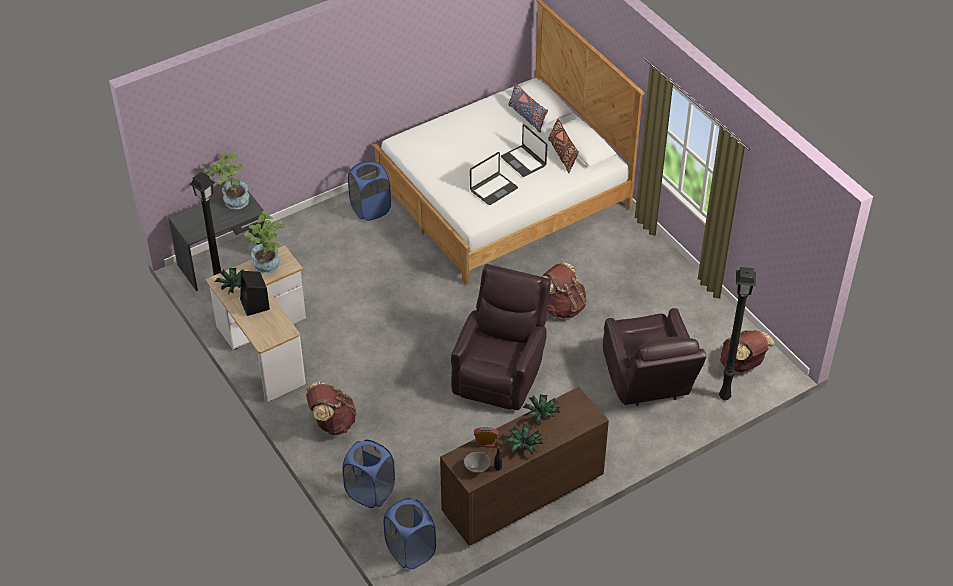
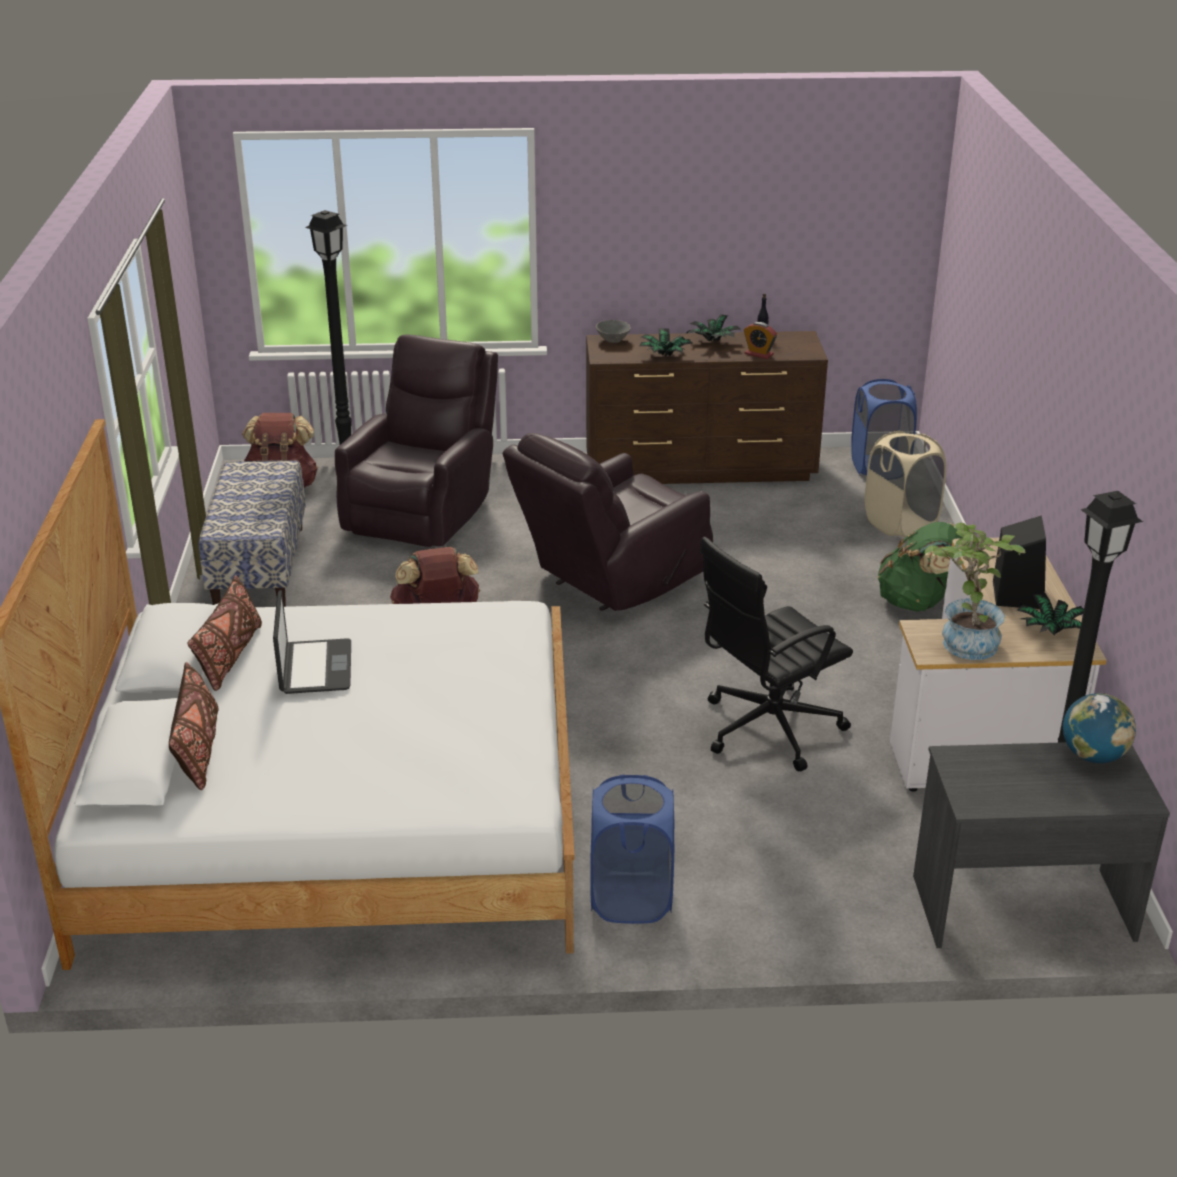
camera: 150 degrees left, 15 degrees down
(201, 231) = (1093, 756): none -> globe
(232, 202) = (998, 790): potted plant -> none
(332, 423) = (916, 602): brown backpack -> green backpack
(364, 306) = (767, 729): none -> black office chair
(370, 492) = (900, 524): blue laundry basket -> beige laundry basket
(476, 468) = (788, 342): grey bowl -> grey bowl (613, 340)
(493, 189) = (427, 643): laptop -> none
(527, 117) = (198, 751): blue pillow -> brown pillow
(683, 303) = (259, 567): none -> bench

